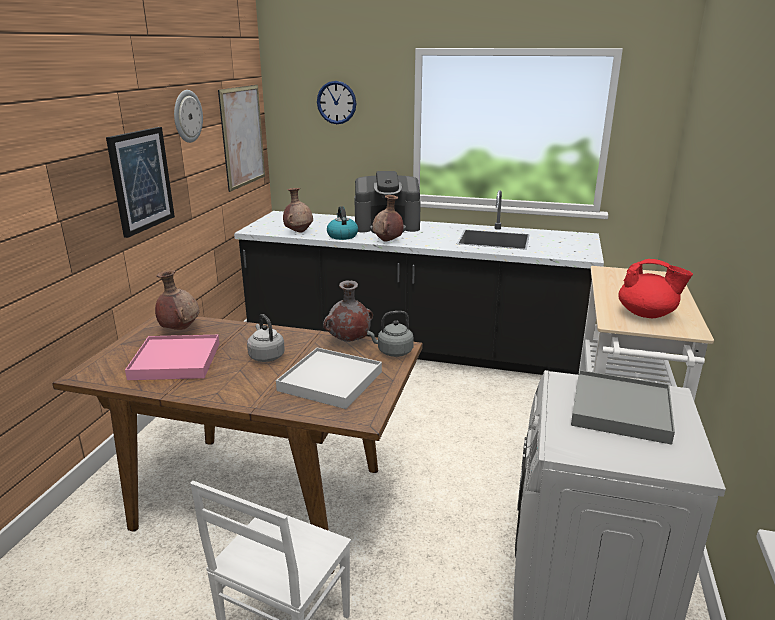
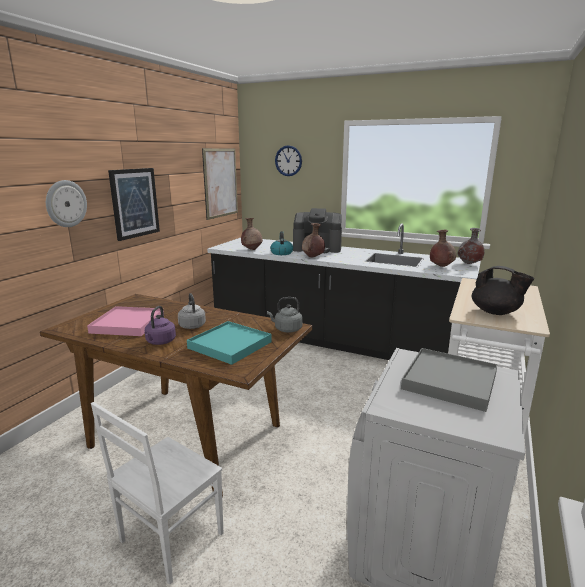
camera: 10 degrees right, 5 degrees down
(179, 329) = (142, 305): brown vase -> brown vase (441, 266)
(187, 116) = (175, 163): wall clock -> wall clock (65, 203)
(235, 385) = (160, 342): none -> purple kettle
(330, 381) = (230, 345): white tray -> turquoise tray
(348, 341) = (256, 320): grey vase -> grey vase (469, 264)
(647, 314) = (496, 312): red teapot -> black teapot

